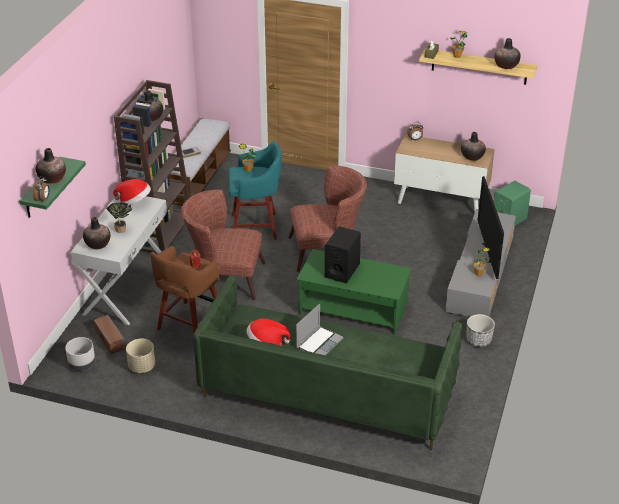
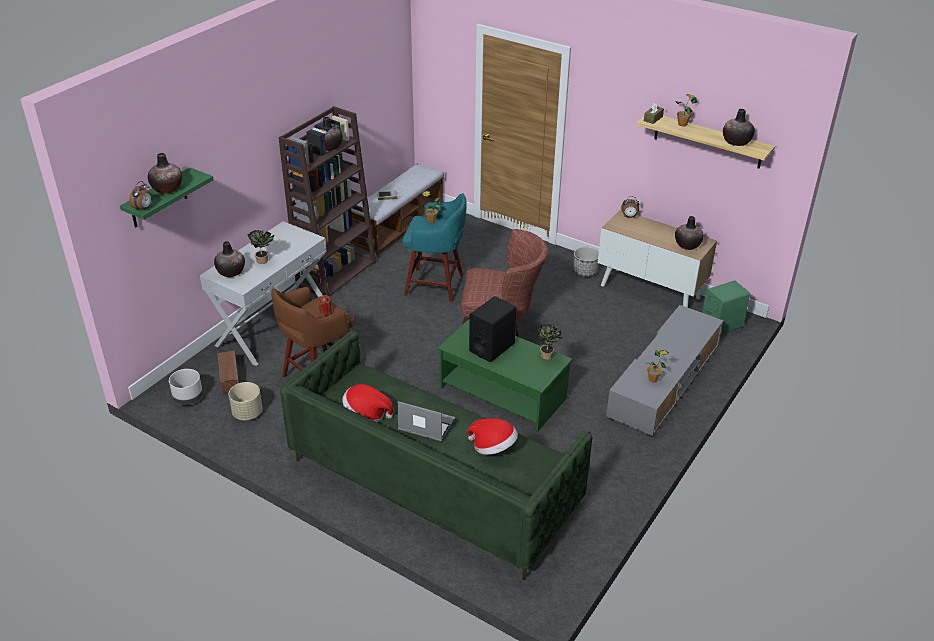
camera: 15 degrees right, 0 degrees up
(134, 202) = (292, 234): hat -> hat (493, 447)
(224, 278) = (378, 333): brown armchair -> none
(319, 343) = (425, 425): laptop -> laptop turned 120 degrees counterclockwise
(391, 270) = (548, 356): none -> potted plant
(478, 340) = (632, 458): planter -> planter (585, 272)
(488, 253) = (674, 357): television -> none

